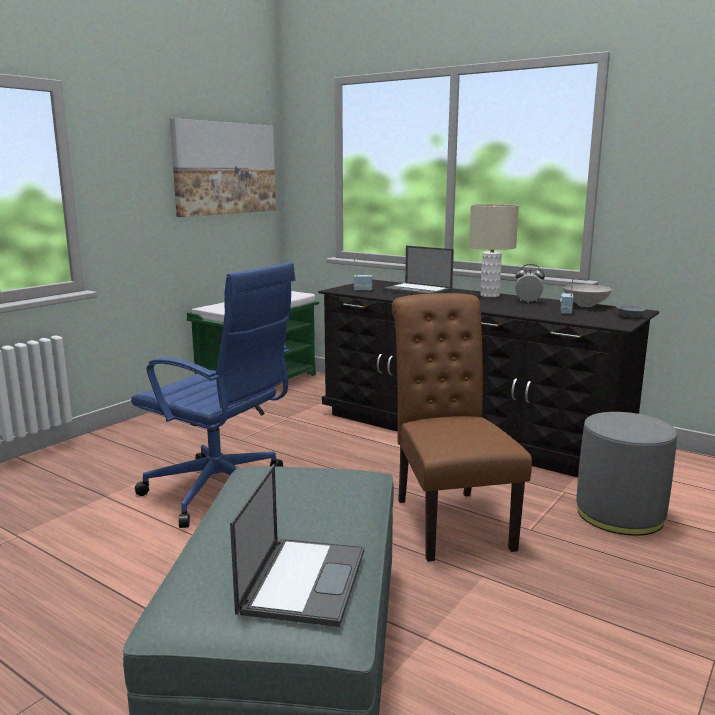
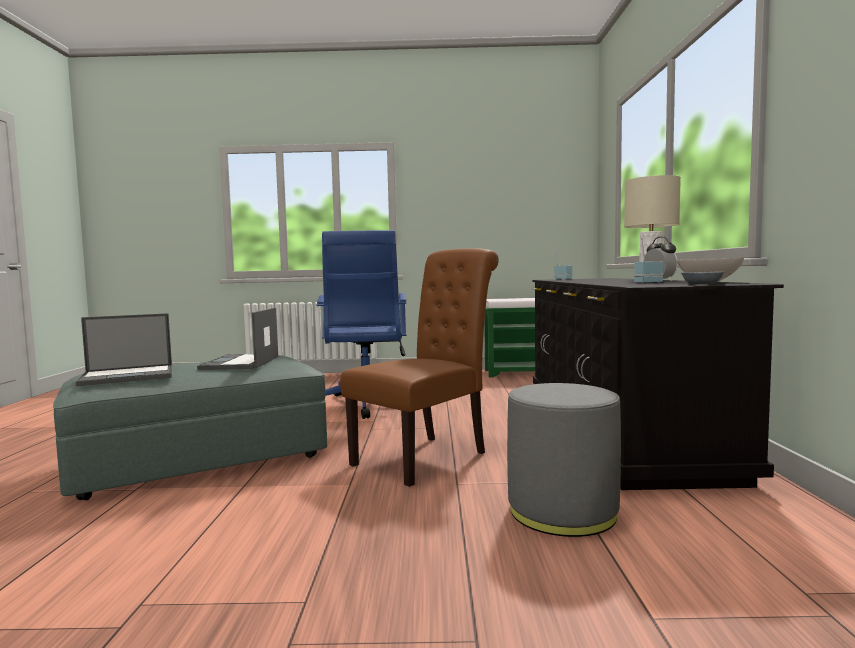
camera: 55 degrees right, 10 degrees down
(225, 168) = (530, 193): picture -> none
(418, 290) = (606, 279): laptop -> laptop (240, 363)

